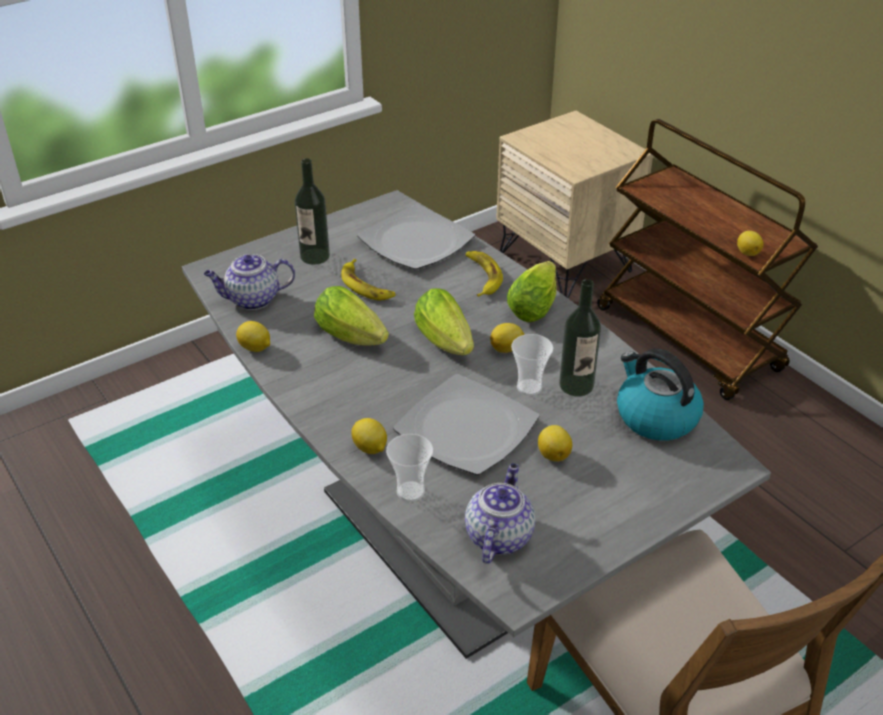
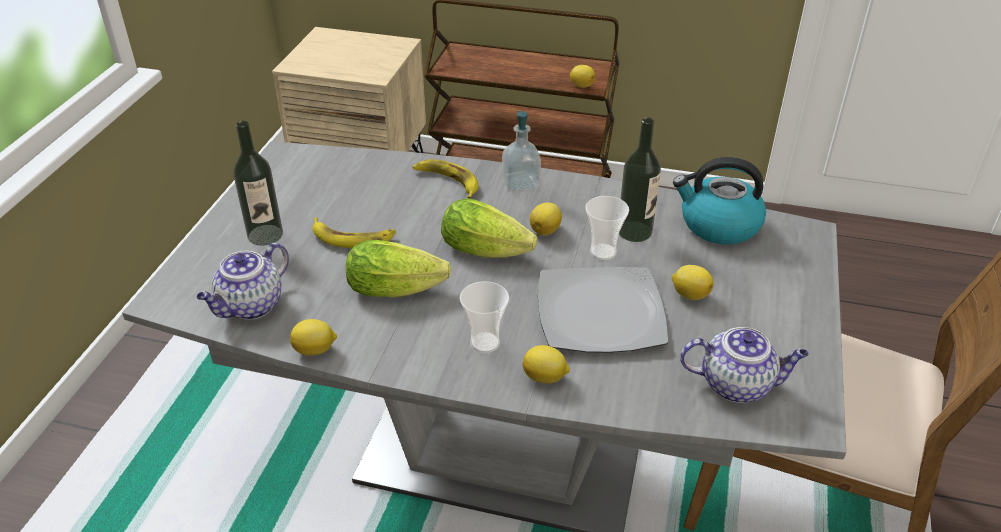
camera: 40 degrees left, 0 degrees up
(410, 491) = (626, 393): cup -> cup (485, 343)
(416, 242) = (350, 179): plate -> none
(498, 536) = (737, 384): teapot -> teapot turned 120 degrees clockwise
(535, 304) = (521, 184): lettuce -> soap dispenser

